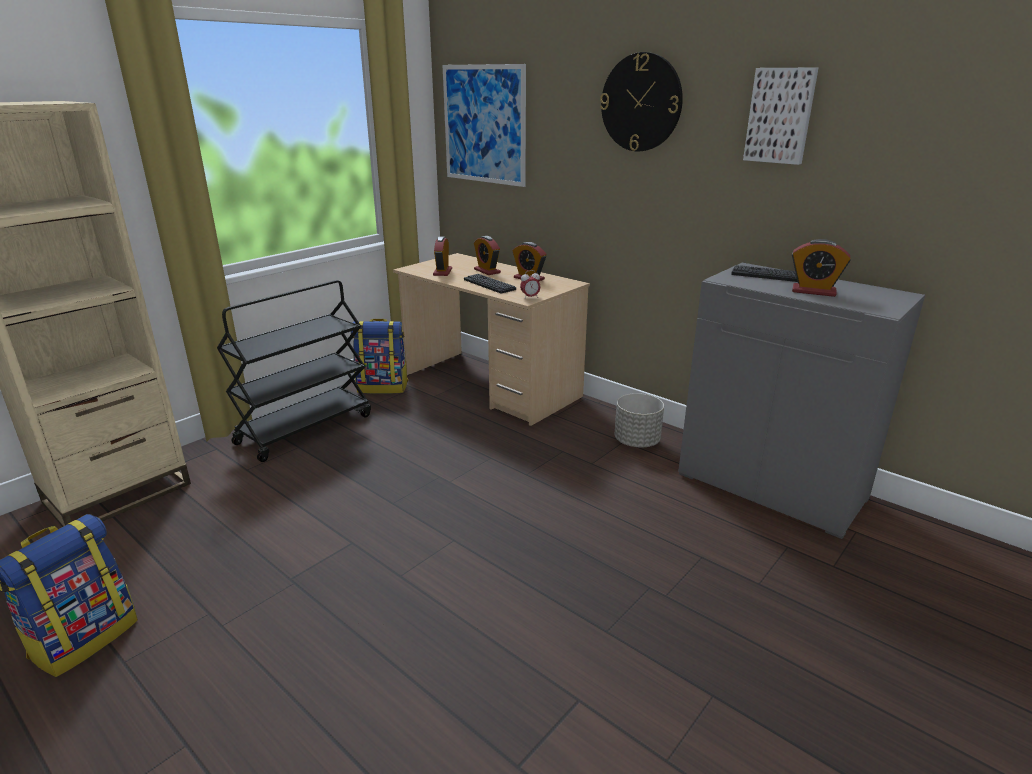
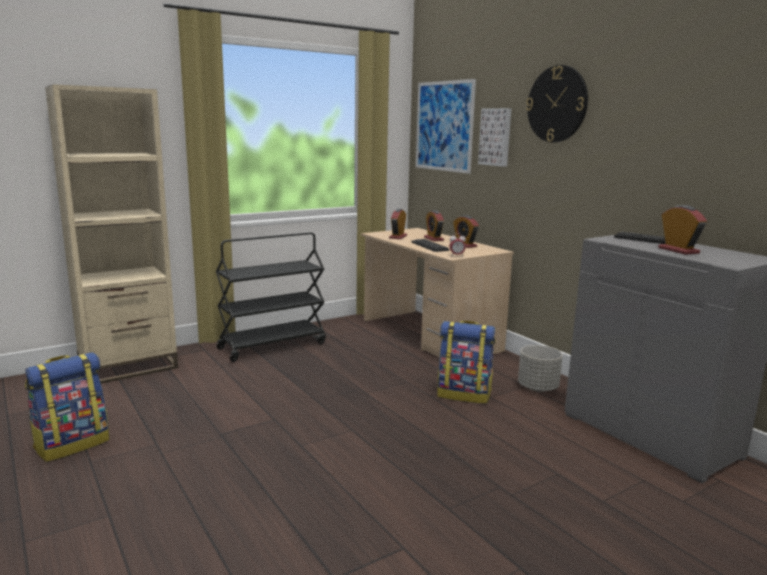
camera: 15 degrees right, 10 degrees down
(383, 387) = (342, 327): backpack -> backpack (464, 394)
(780, 116) = (663, 109): picture -> picture (496, 137)
(813, 291) = (678, 250): alarm clock -> alarm clock turned 150 degrees counterclockwise

